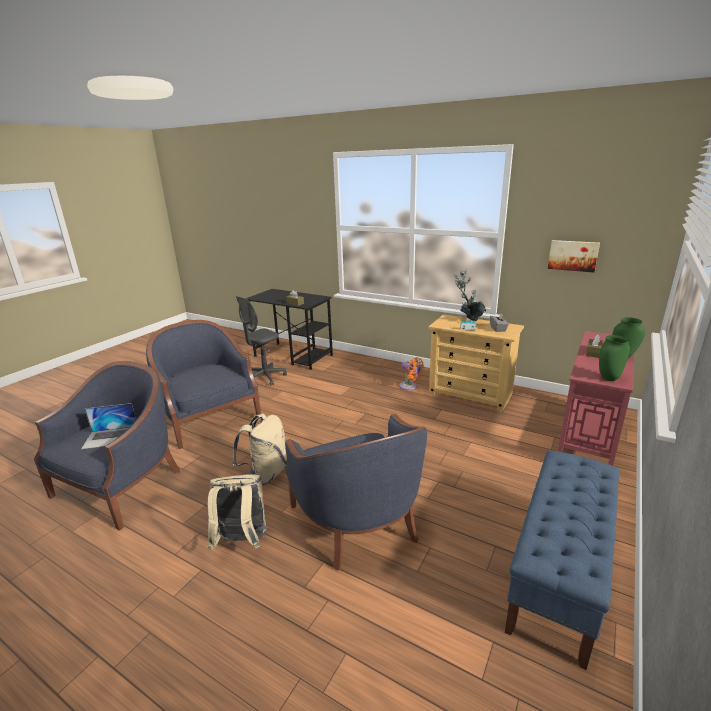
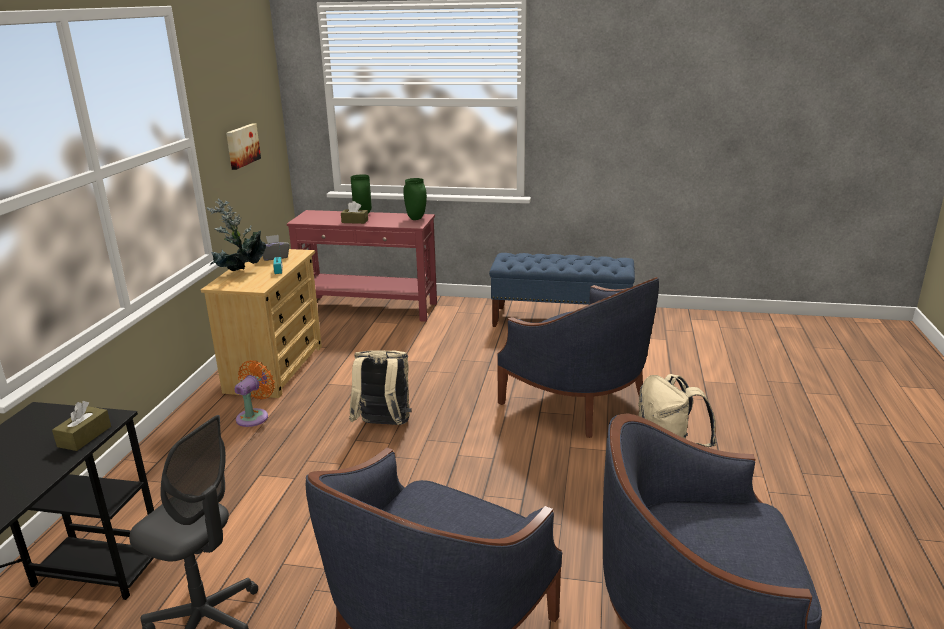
camera: 110 degrees left, 0 degrees up
(111, 437) = (707, 534): laptop -> none
(266, 474) = (552, 485): beige backpack -> beige backpack (383, 425)
(358, 520) = (578, 401): blue armchair -> blue armchair turned 90 degrees clockwise

